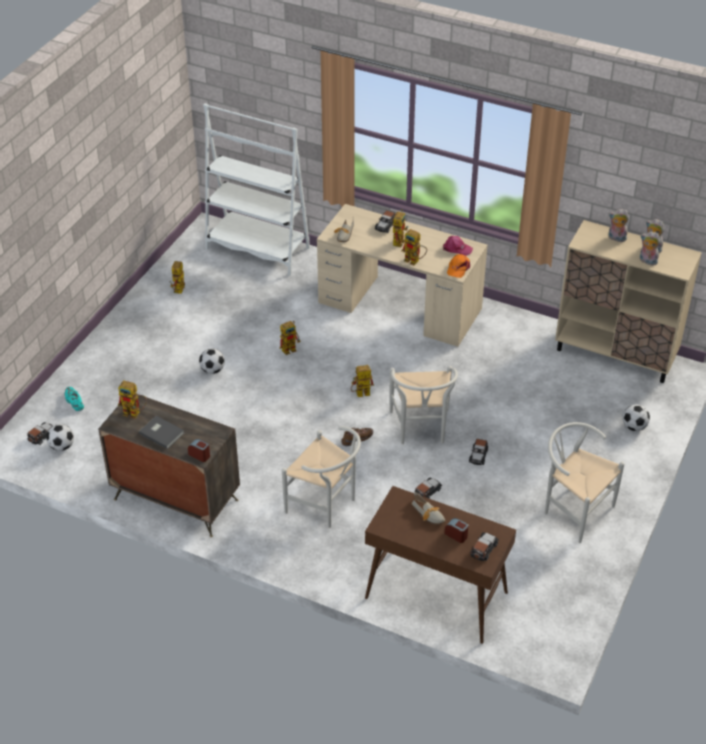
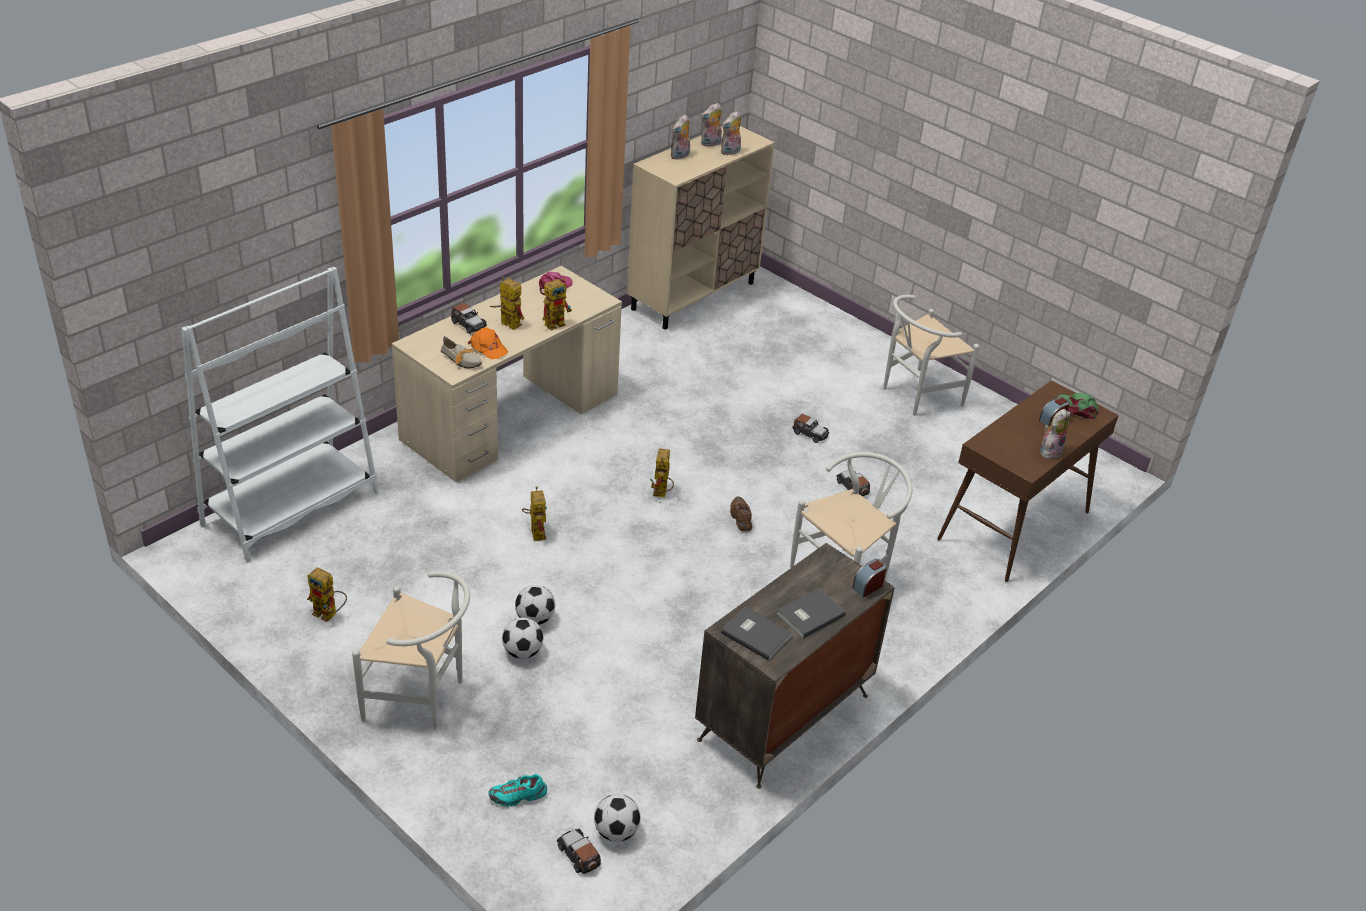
camera: 75 degrees left, 5 degrees down
(135, 413) = (756, 634): toy robot -> grey book
(413, 537) = (1050, 451): none -> plush toy
(420, 430) = (748, 463): white chair -> white chair (421, 697)
(429, 515) = (1017, 430): shoe -> none
(458, 268) = (593, 296): orange cap -> orange cap (488, 348)
(483, 549) = (1077, 408): toy car -> green cap
(634, 427) = (810, 321): football -> football (522, 652)

